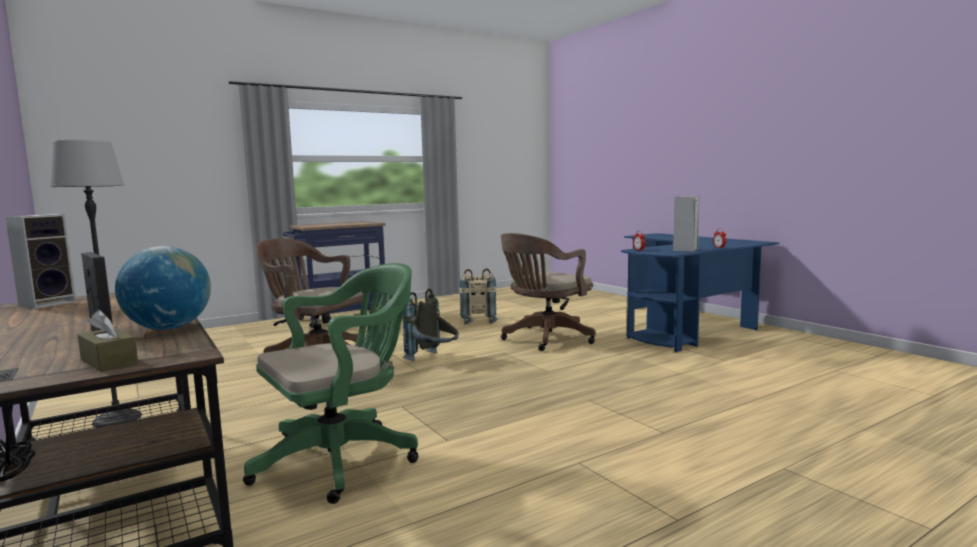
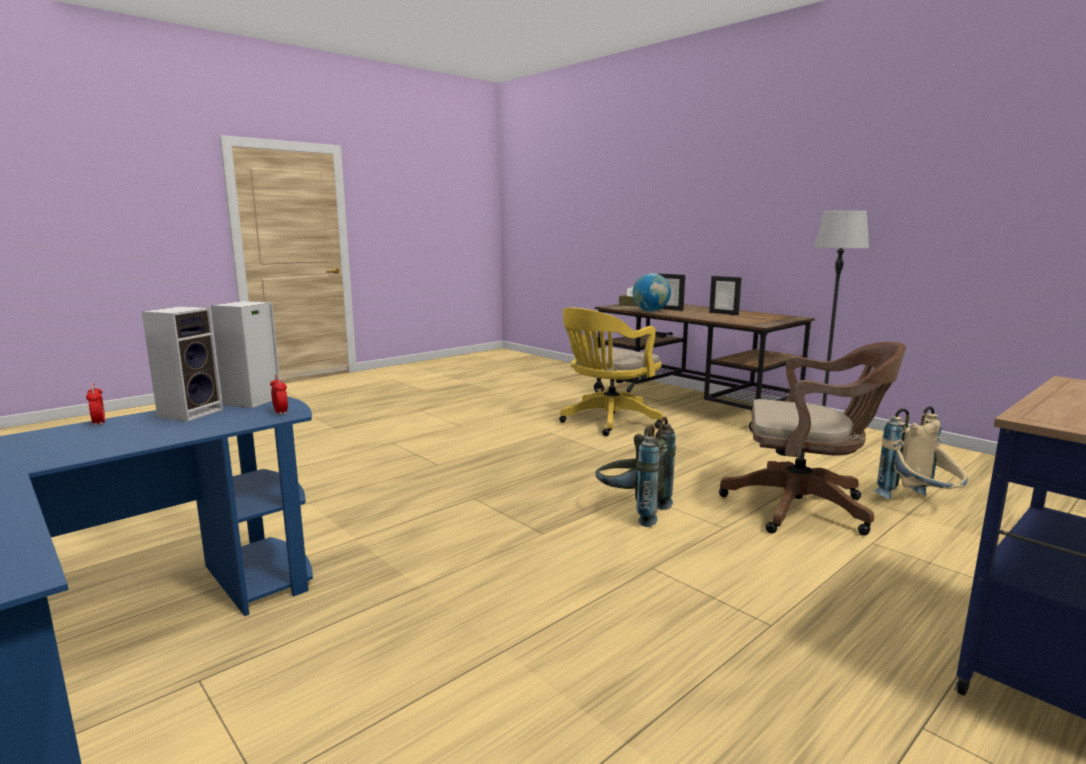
camera: 170 degrees right, 5 degrees up
(49, 303) = (783, 318): speaker -> speaker (252, 401)
(72, 317) = (724, 313): none -> picture frame
(343, 458) = (607, 422): green office chair -> yellow office chair
(478, 320) = (656, 675): beige backpack -> beige backpack (920, 505)
(545, 339) = (472, 578): brown office chair -> none

